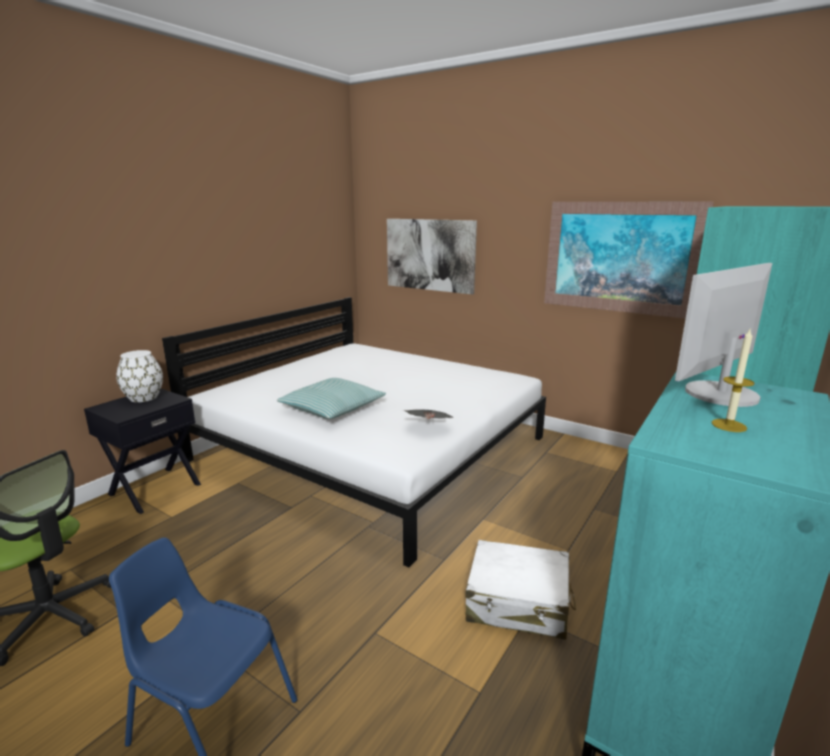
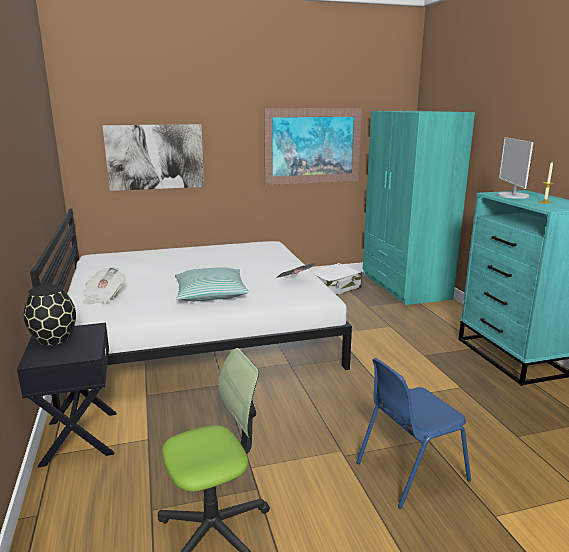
camera: 50 degrees left, 0 degrees up
(144, 398) = (54, 339): white vase -> black vase
(269, 381) = (103, 297): none -> newspaper
(518, 602) = (413, 354): white suitcase -> white suitcase (334, 288)

